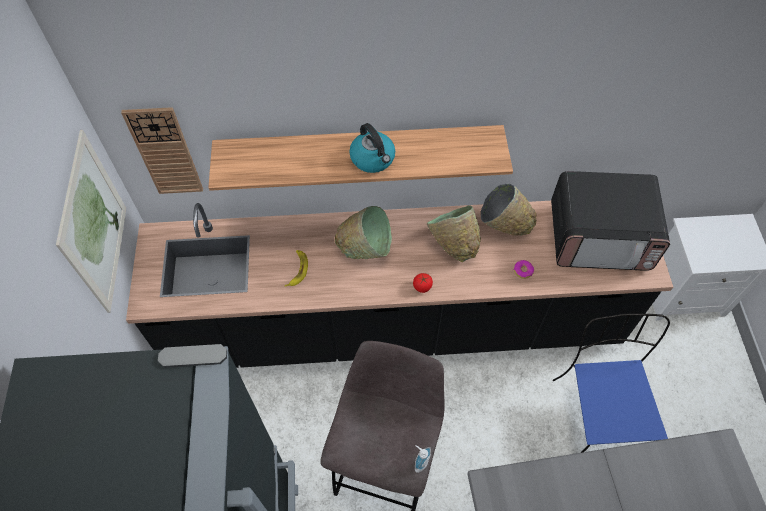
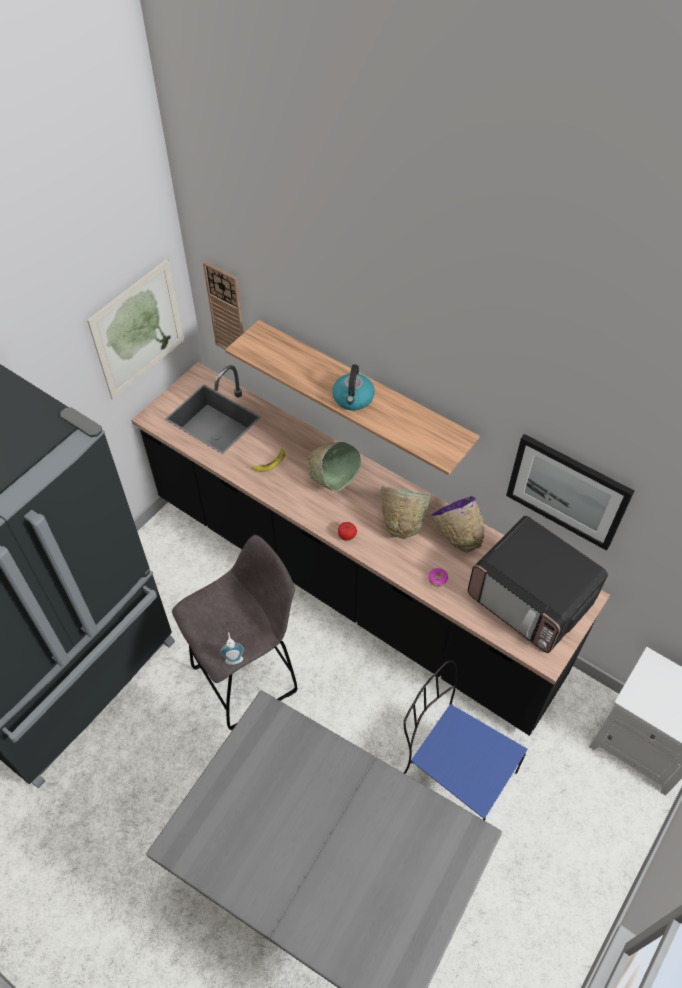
camera: 40 degrees right, 5 degrees down
(503, 226) = (456, 536): grey bowl -> purple bowl
(596, 415) = (452, 777): blue chair -> blue chair turned 90 degrees counterclockwise
(601, 128) = (567, 491): none -> picture

